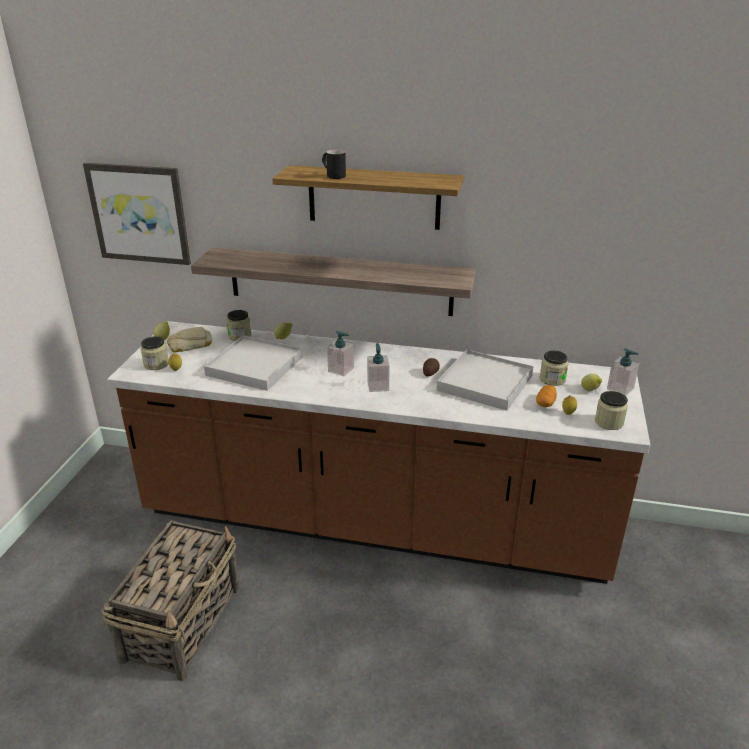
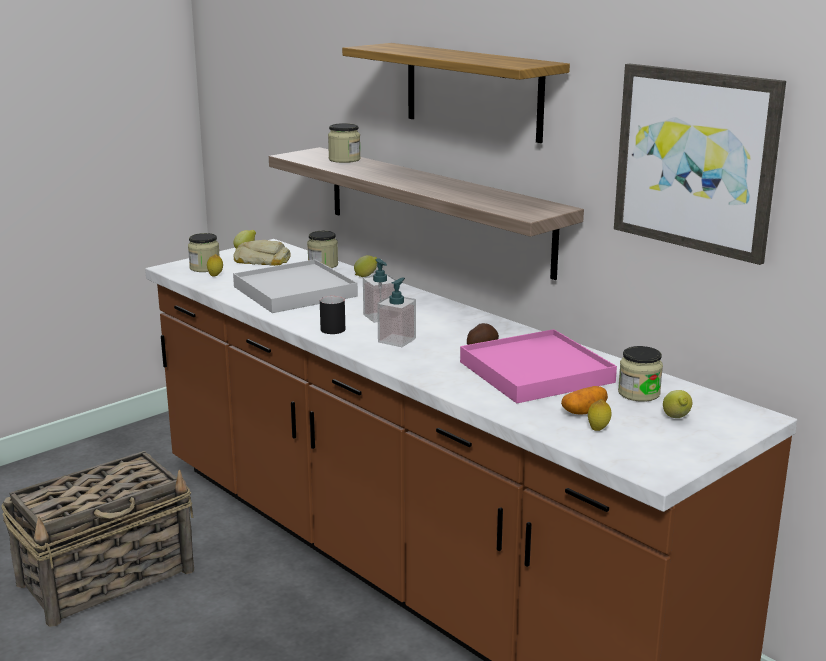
camera: 35 degrees right, 10 degrees down
(139, 213) = (263, 99): picture -> picture (696, 160)
(333, 175) = (411, 50): black mug -> black mug (332, 327)
(485, 383) = (535, 372): white tray -> pink tray
(609, 422) = (642, 455): jar -> jar (344, 159)
(620, 389) = (728, 430): soap dispenser -> none

